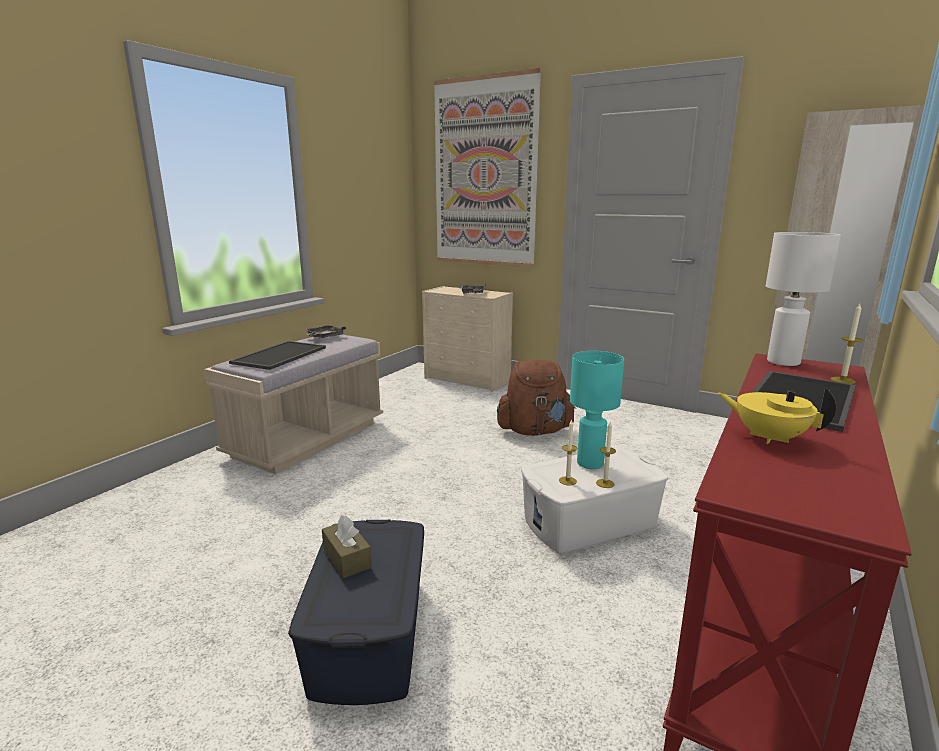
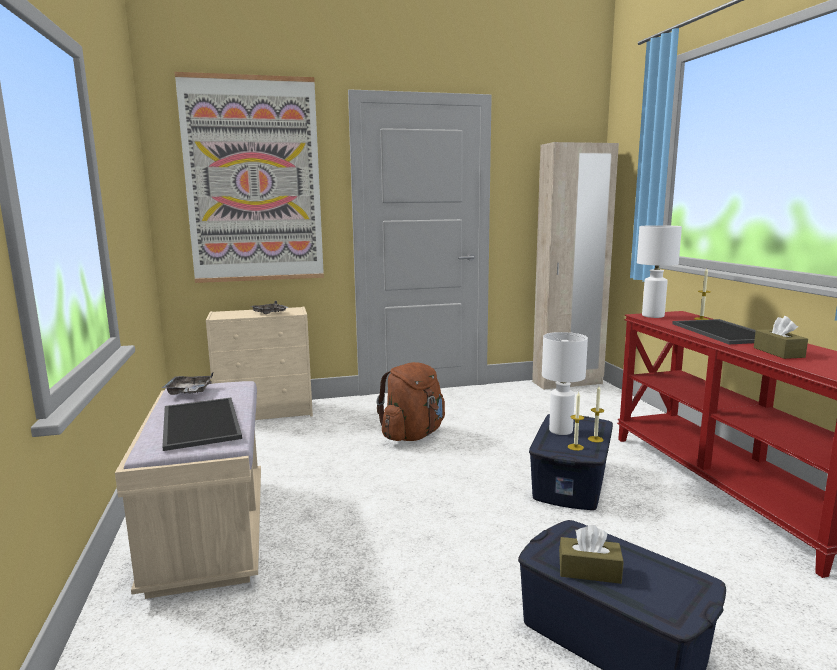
camera: 45 degrees left, 5 degrees down
(589, 463) = (560, 431): turquoise table lamp -> white table lamp
(590, 522) = (571, 481): white storage box -> blue storage box
(768, 438) = (778, 352): yellow teapot -> brown tissue box

